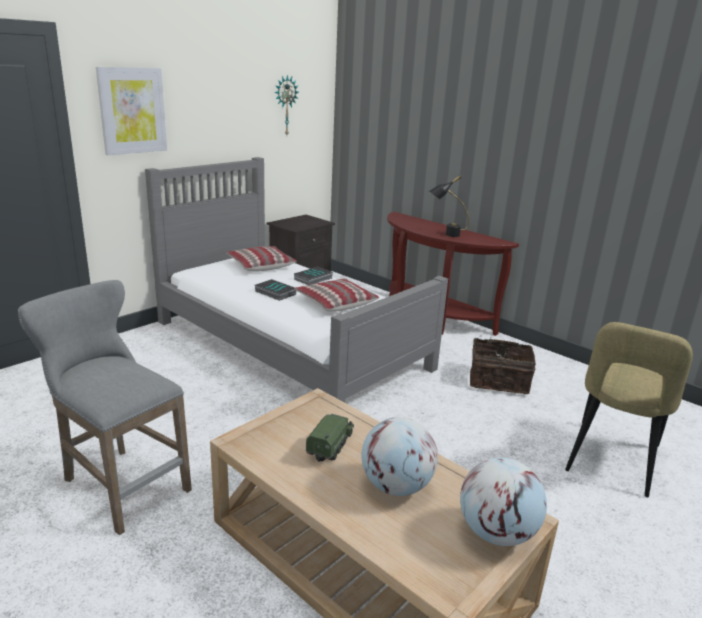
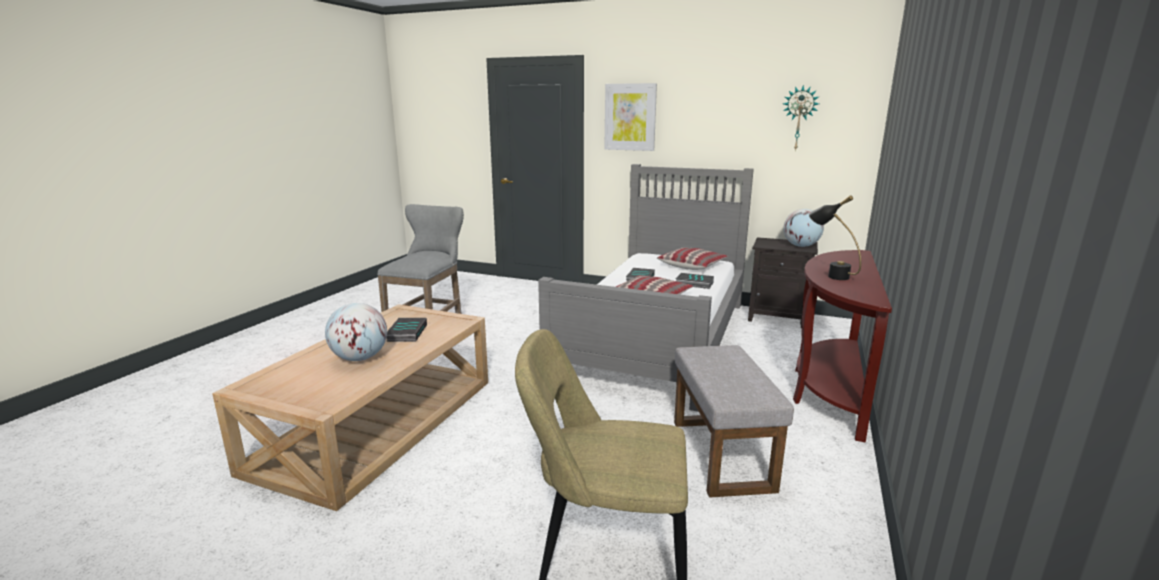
camera: 70 degrees right, 5 degrees down
(331, 445) = (406, 333): toy truck -> book
(496, 533) = (304, 396): globe -> globe (801, 246)
(498, 381) = (723, 455): basket -> grey ottoman

